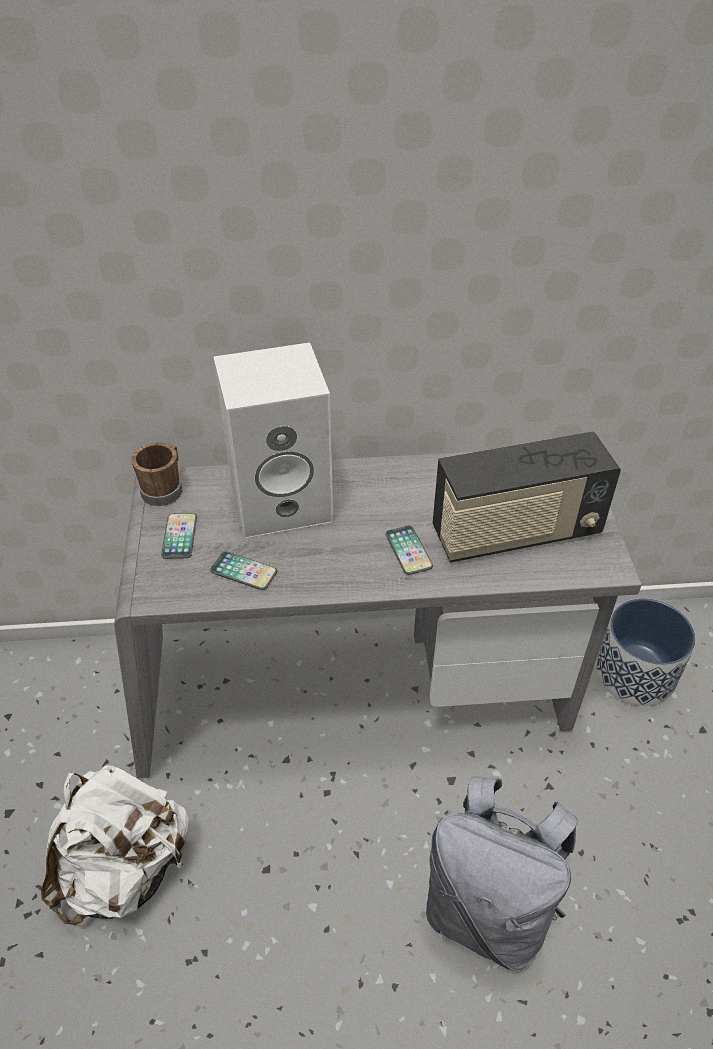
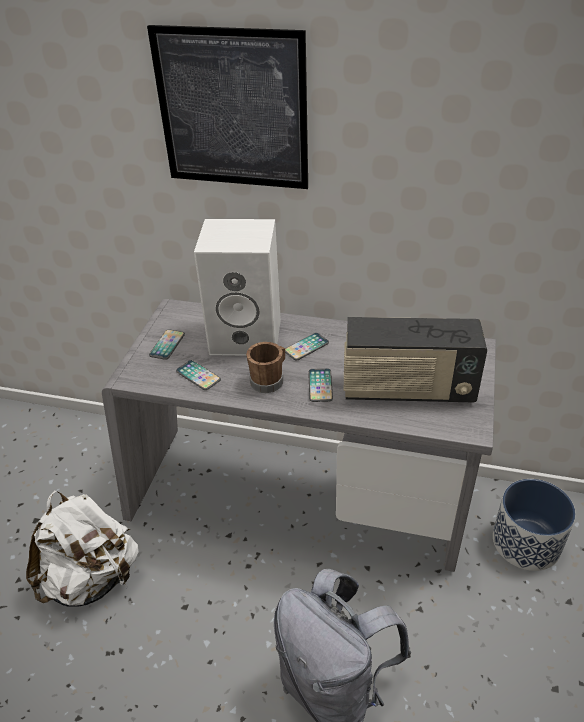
camera: 20 degrees right, 5 degrees down
(164, 489) = (172, 313): brown mug -> brown mug (269, 380)
(238, 201) = (232, 110): none -> picture
(367, 502) = (306, 347): none -> phone

